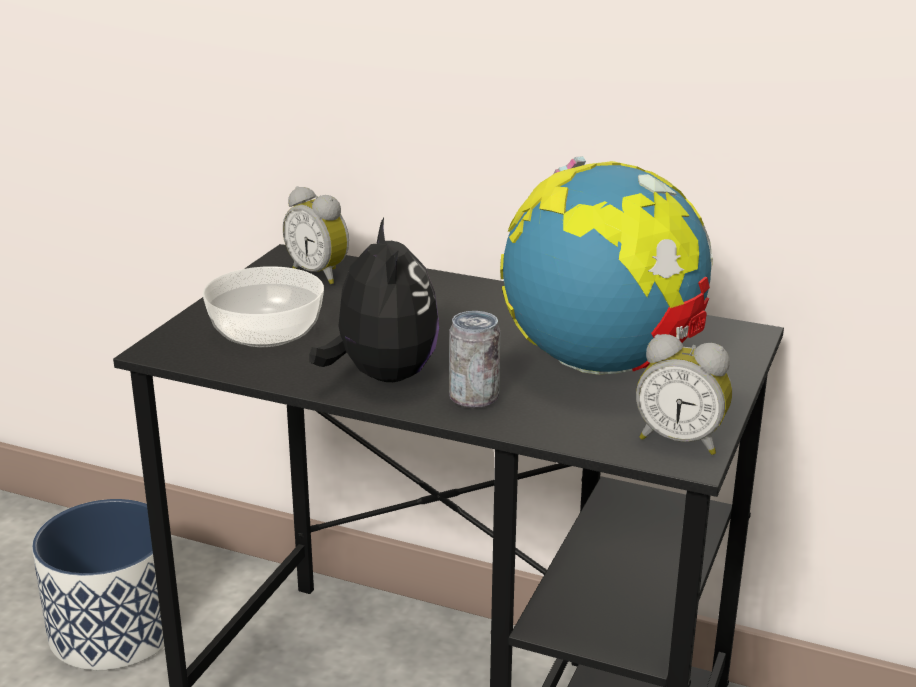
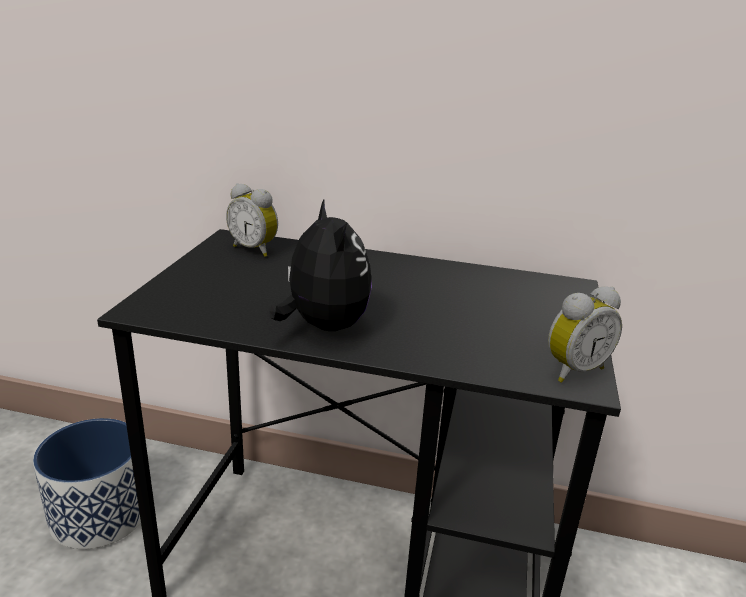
camera: 10 degrees left, 0 degrees up
(265, 333) = (221, 294): bowl -> none
(474, 398) = (401, 341): can -> none
(602, 365) = (486, 311): globe -> none
(680, 440) = (573, 370): alarm clock -> alarm clock turned 45 degrees counterclockwise

